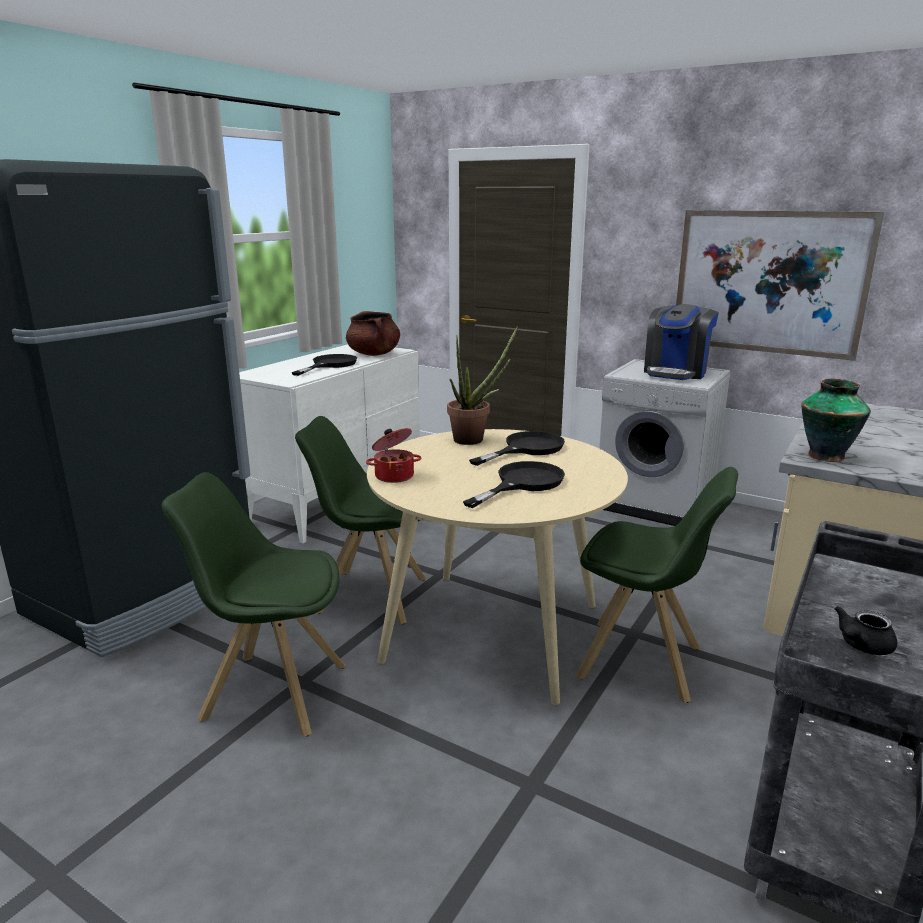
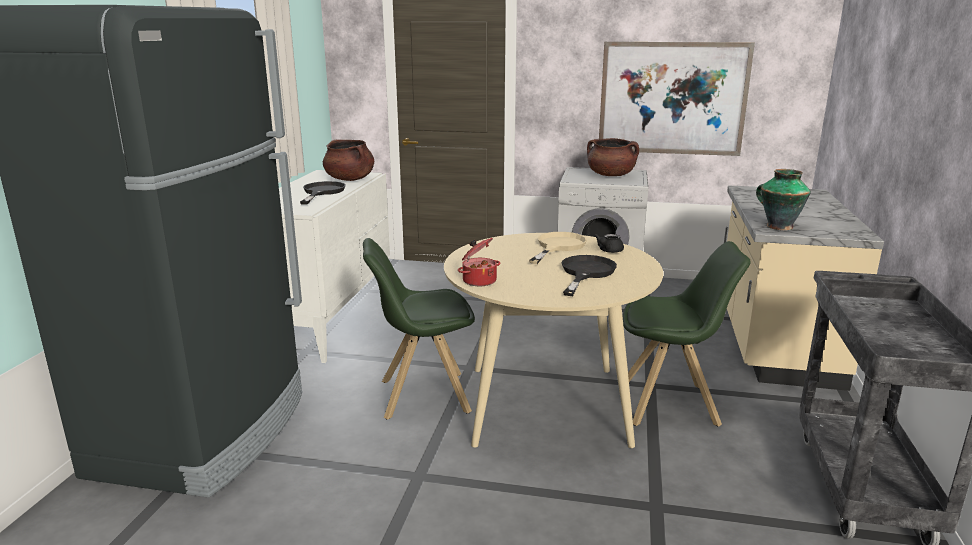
camera: 20 degrees left, 0 degrees up
(273, 692) = (401, 489): green chair -> none
(474, 439) = (508, 244): potted plant -> none
(526, 448) = (558, 246): black frying pan -> beige frying pan
(676, 372) = (611, 175): coffee machine -> brown cooking pot
(861, 646) = (898, 346): black teapot -> black teapot (608, 251)

